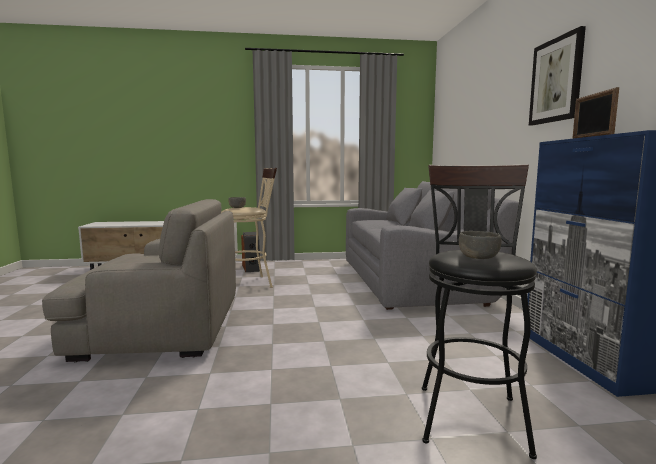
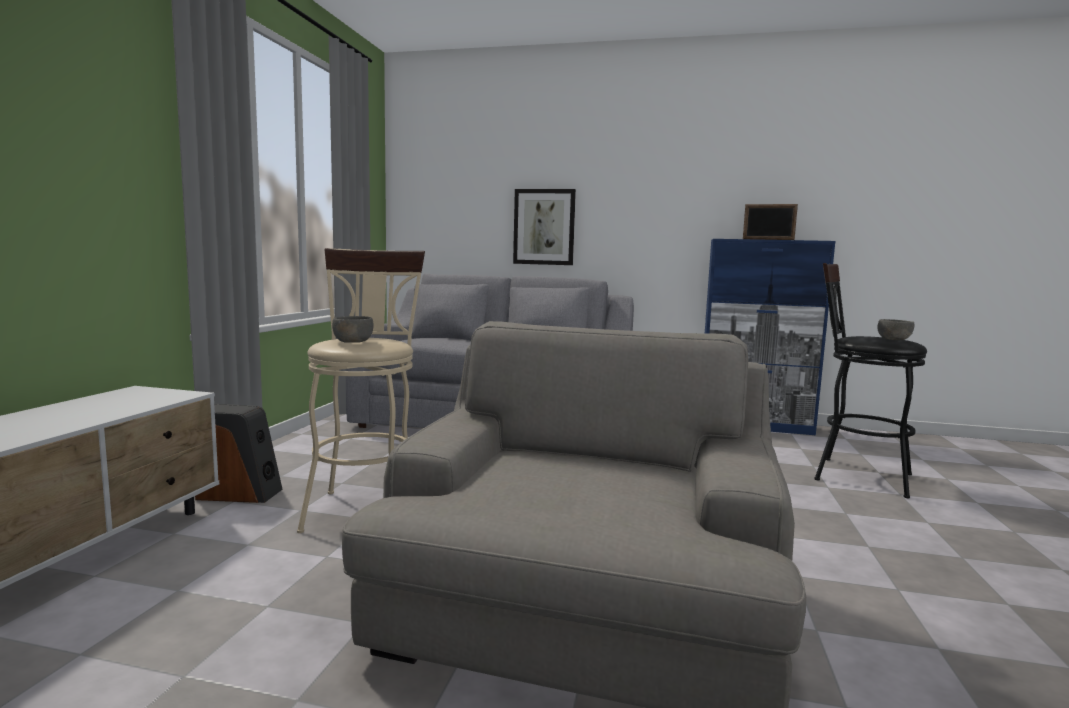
camera: 70 degrees left, 0 degrees up
(556, 80) = (674, 176): picture -> picture (544, 227)

